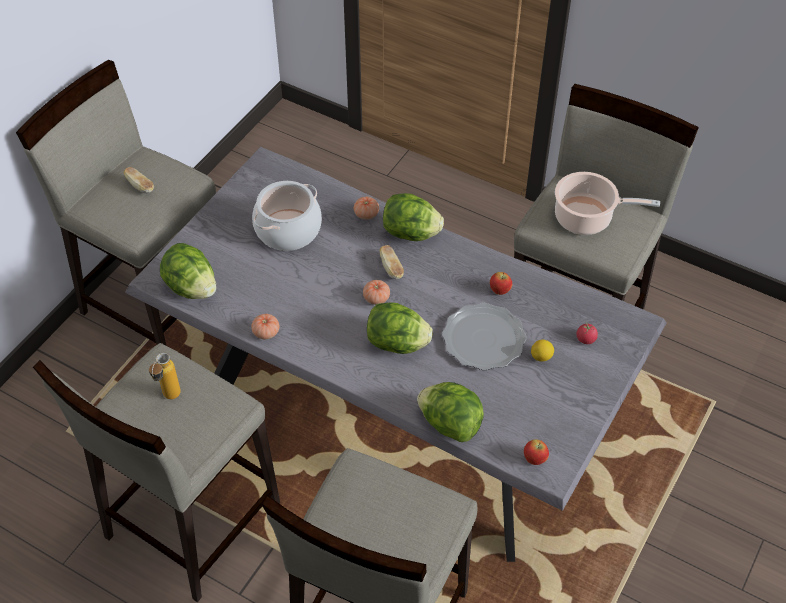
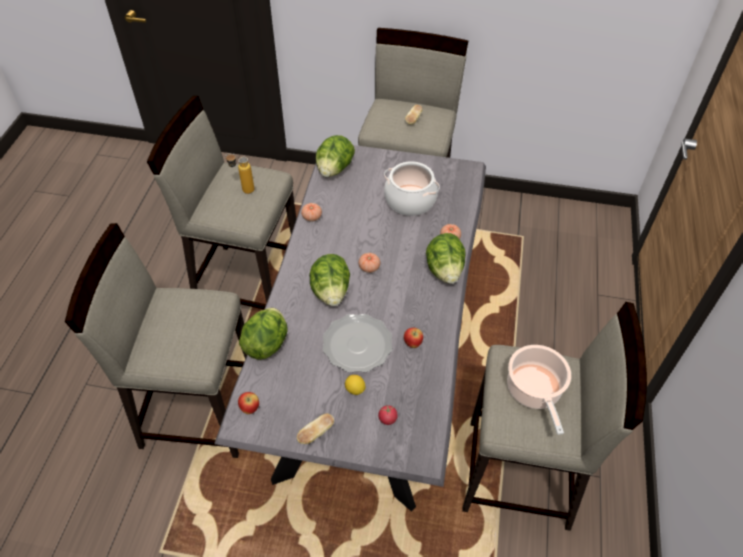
camera: 70 degrees right, 0 degrees up
(391, 268) = (403, 268): bread -> bread (316, 433)

